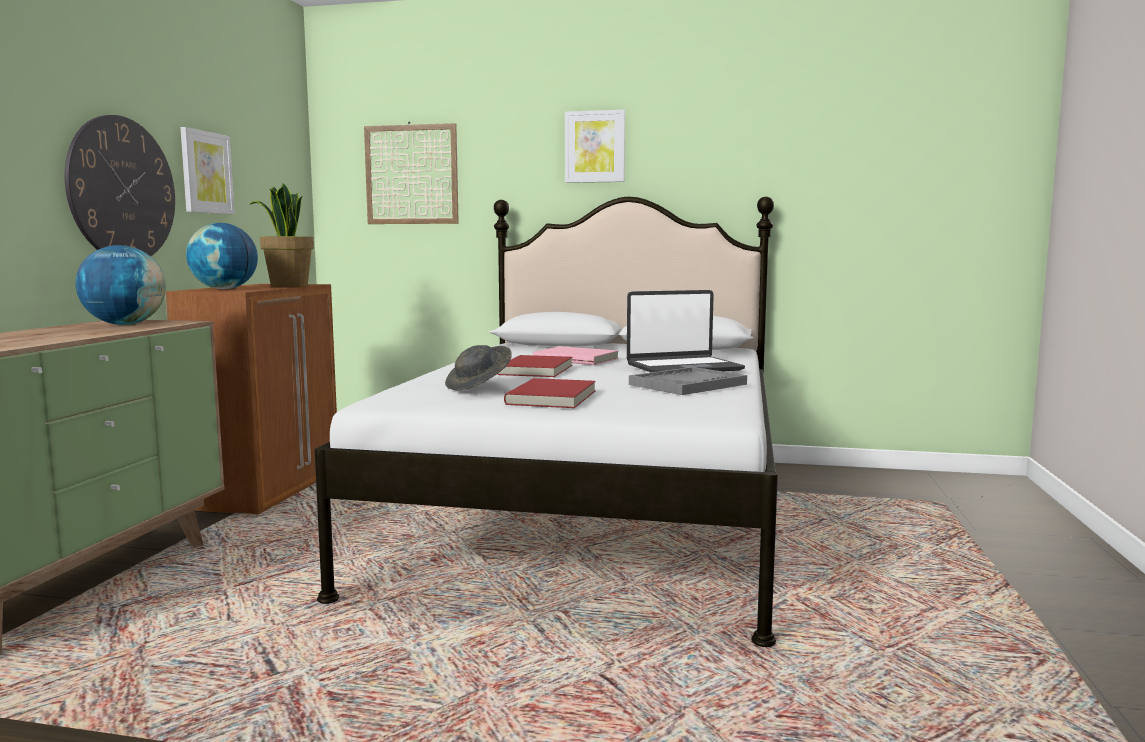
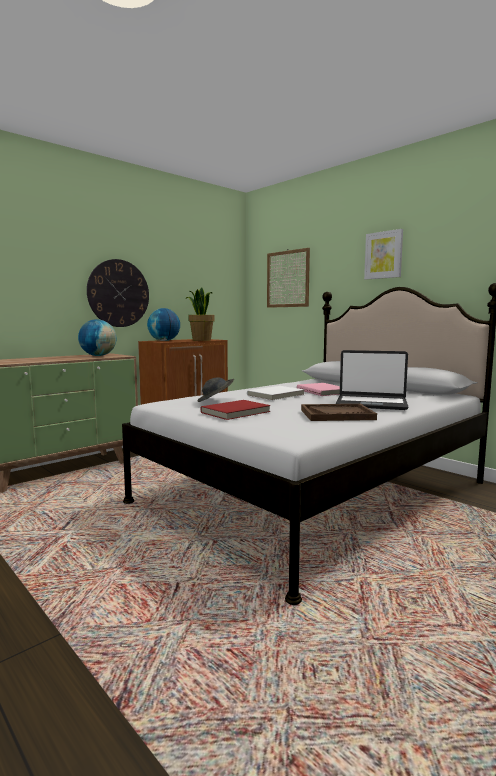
camera: 35 degrees right, 0 degrees up
(206, 172) = (170, 283): picture -> none
(537, 370) = (276, 395): red book -> white book
(687, 384) = (337, 414): grey tray -> brown tray

